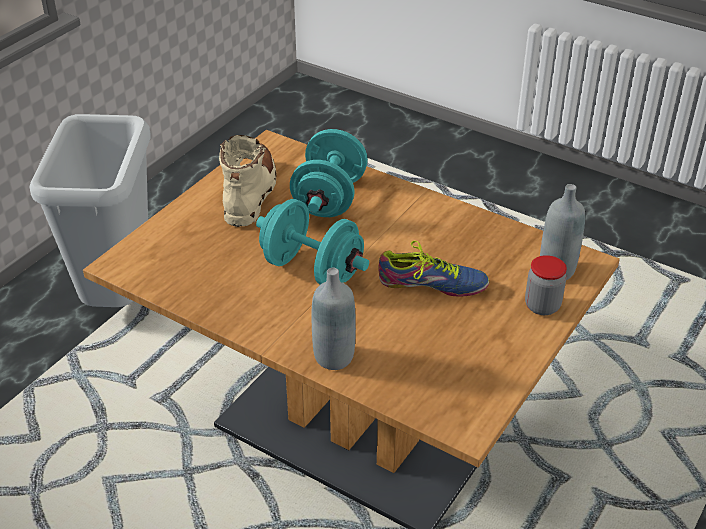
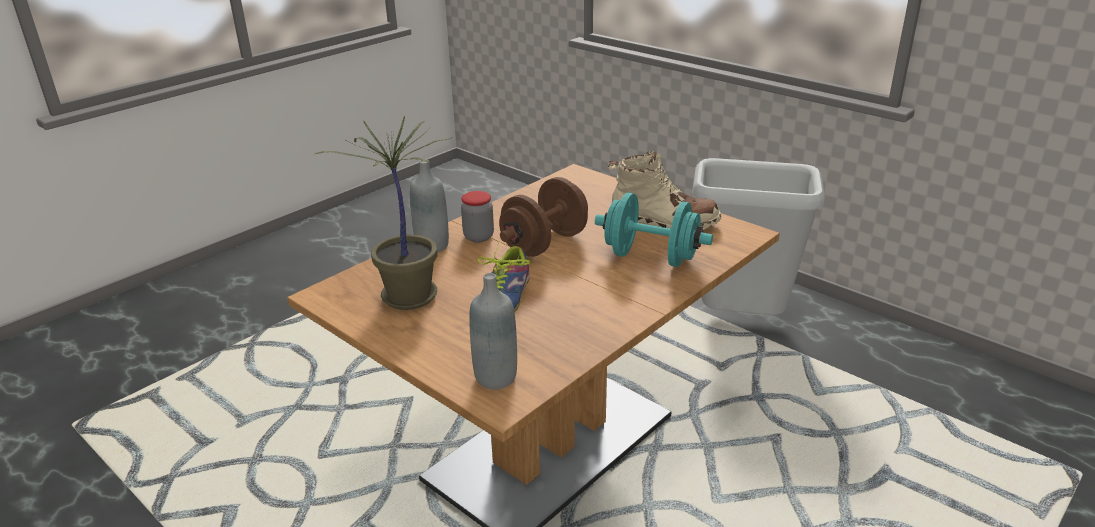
camera: 100 degrees right, 10 degrees down
(312, 269) = (544, 243): turquoise dumbbell -> brown dumbbell
(449, 353) = (407, 296): none -> potted plant
(542, 306) = (443, 357): jar -> jar (478, 237)

